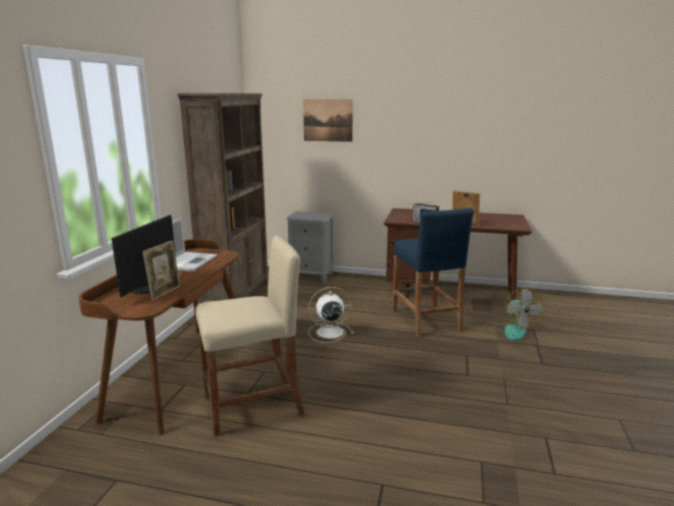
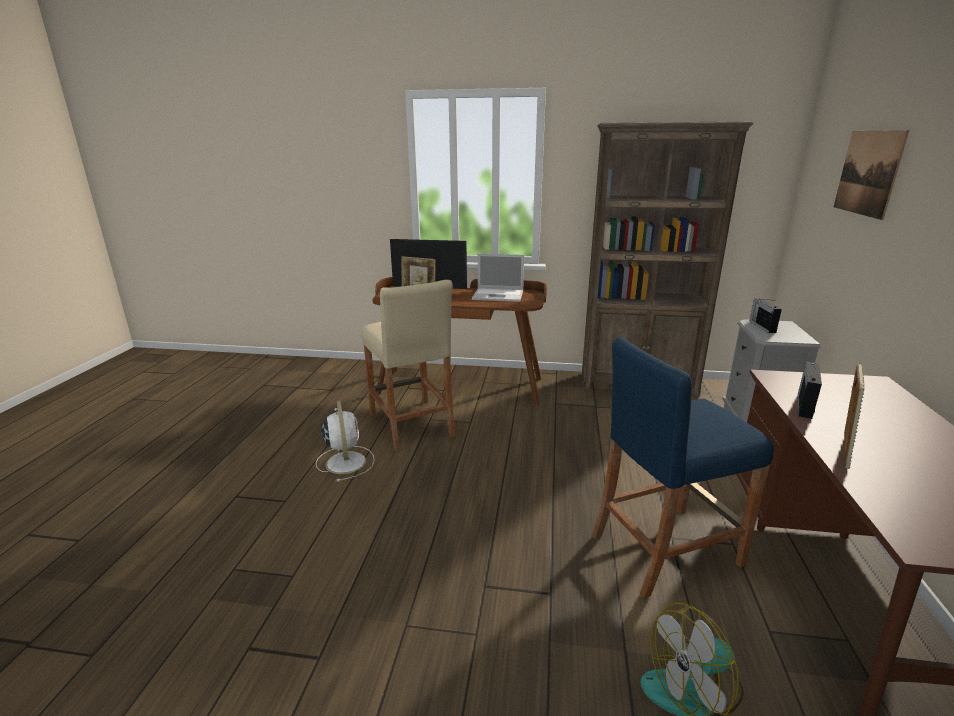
camera: 85 degrees right, 5 degrees up
(302, 216) = (762, 326): none -> radio
(328, 332) = (572, 453): white fan -> white fan (345, 461)

